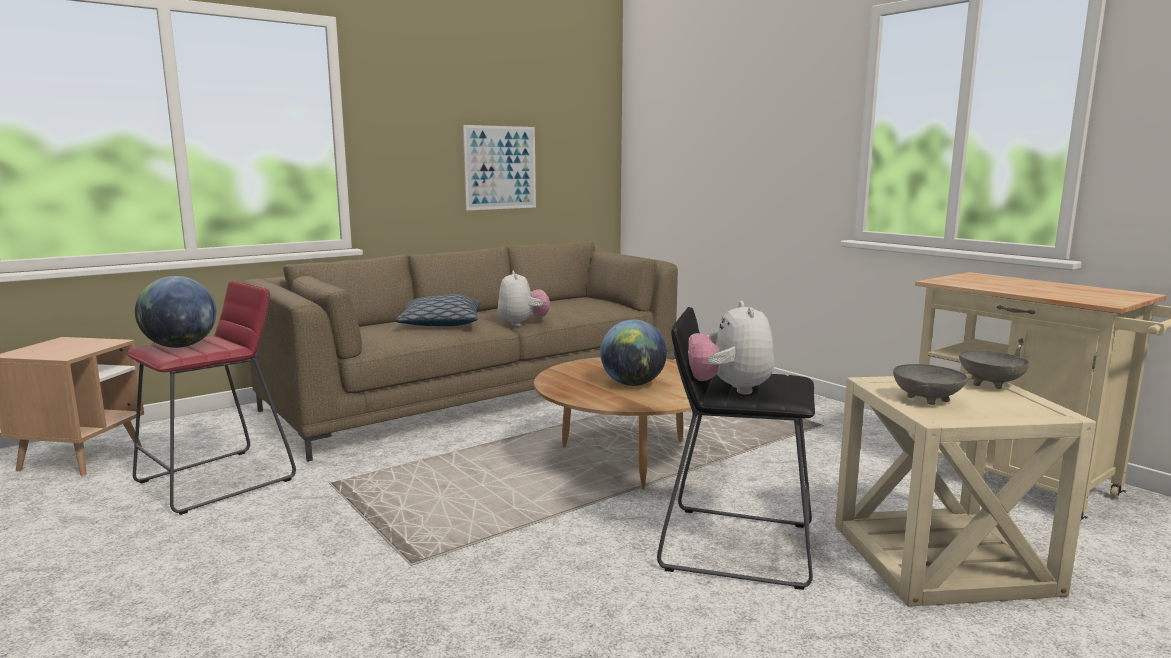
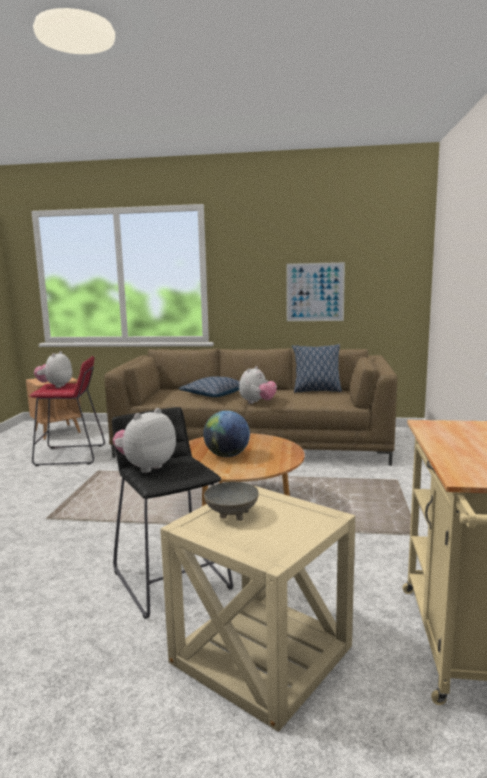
camera: 45 degrees right, 0 degrees up
(180, 346) = (55, 386): globe -> plush toy
(554, 301) = (316, 391): none -> pillow
(991, 384) = (318, 523): grey bowl -> none

